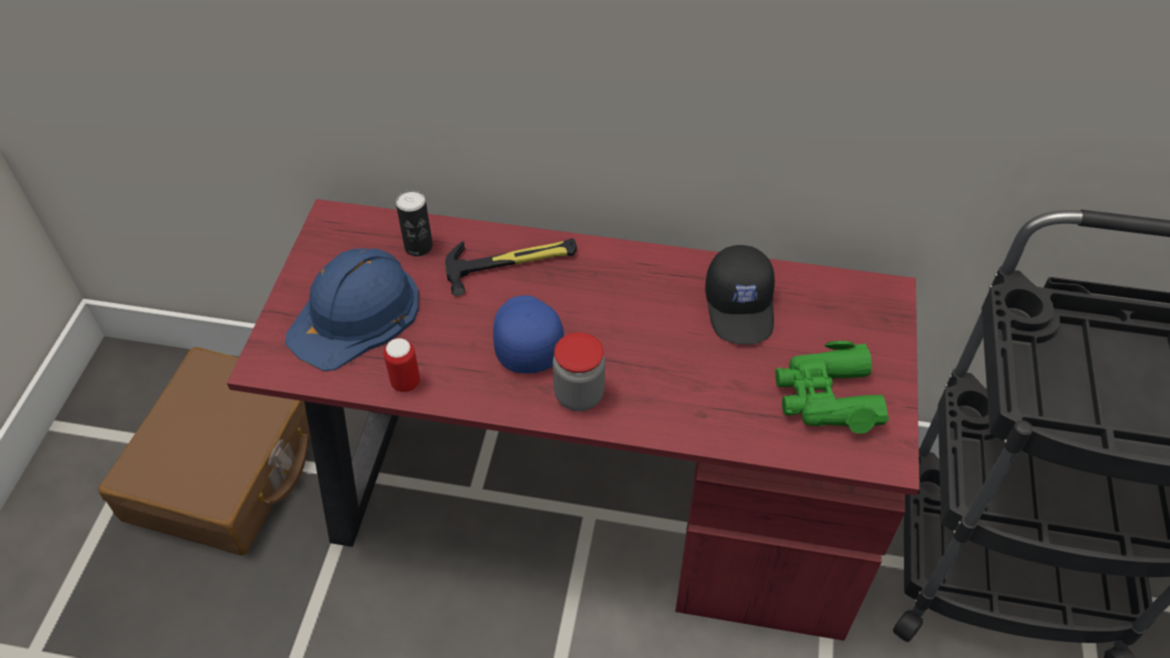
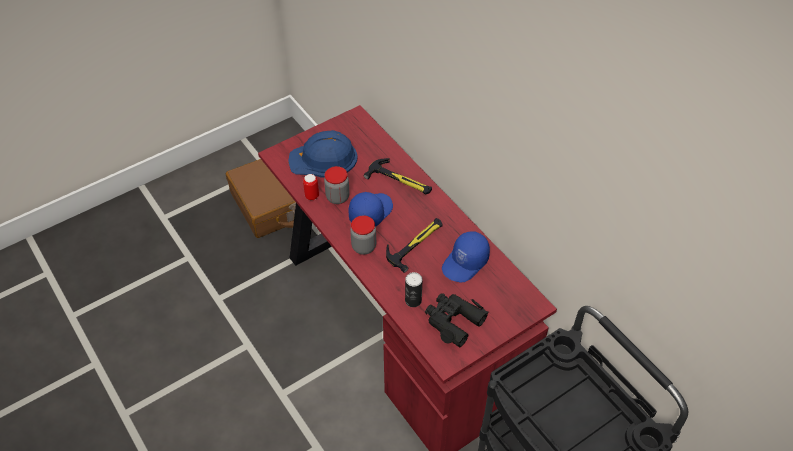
camera: 45 degrees right, 0 degrees up
(418, 246) = (374, 149): can -> can (413, 300)
(448, 354) = (337, 197): none -> jar
(644, 332) = (415, 243): none -> hammer
(741, 307) = (465, 263): black cap -> blue cap
(826, 397) = (453, 321): green binoculars -> black binoculars

